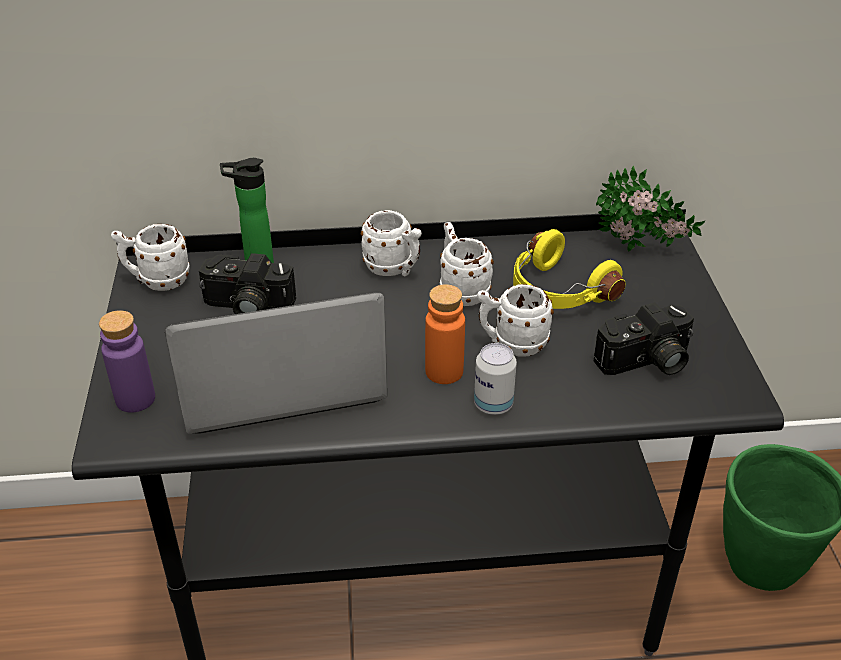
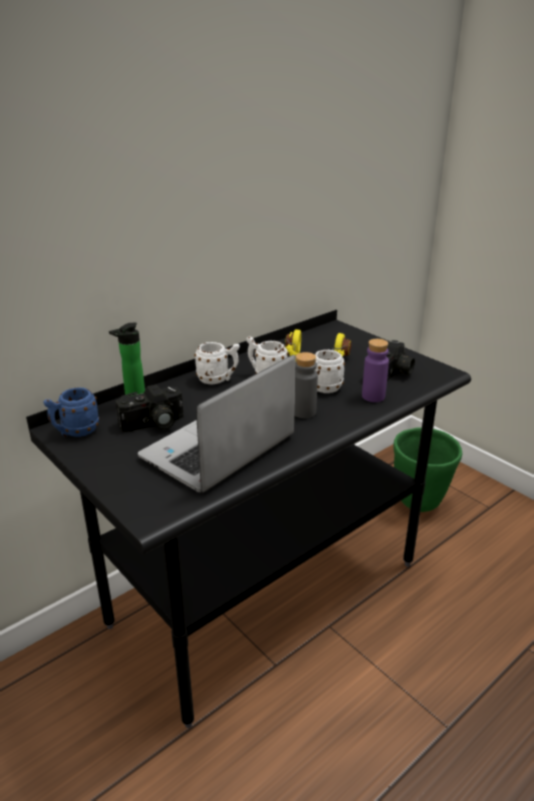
camera: 35 degrees left, 10 degrees down
(135, 399) = (140, 492): purple bottle -> purple bottle (373, 396)
(157, 281) = (75, 432): white mug -> blue mug
(444, 371) = (304, 412): orange bottle -> grey bottle
(493, 405) = (346, 416): can -> none
(641, 250) = (331, 334): potted plant -> none

